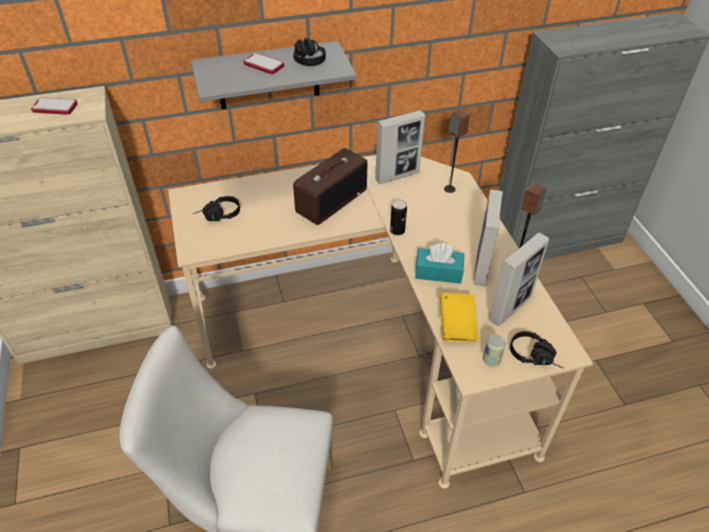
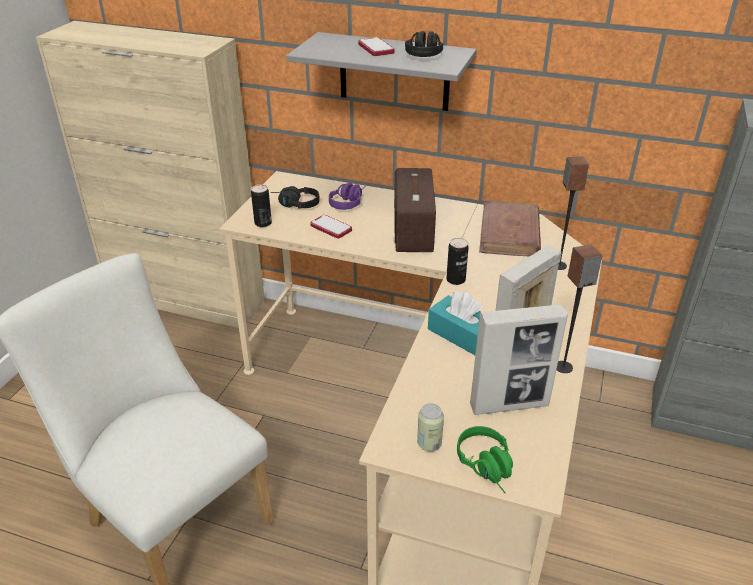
camera: 35 degrees right, 10 degrees down
(55, 107) = (178, 42): phone -> phone (331, 228)
(210, 244) = (263, 223): none -> can
(259, 195) = (349, 201): none -> purple headphones
(331, 200) = (414, 230): radio -> radio turned 105 degrees clockwise
(397, 176) = (509, 233): picture frame -> brown book
(457, 325) = (426, 392): yellow book -> none
(536, 357) = (489, 468): black headphones -> green headphones

